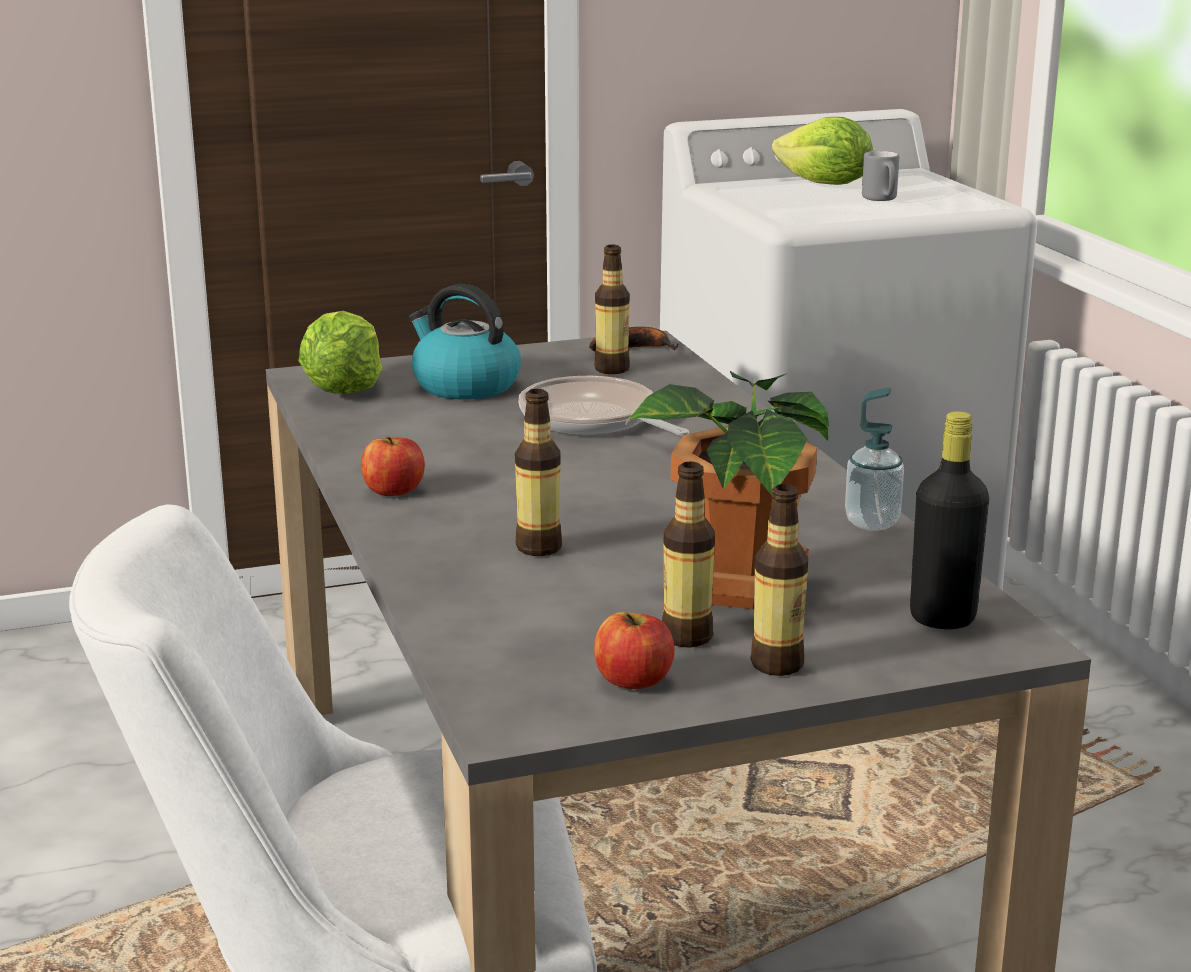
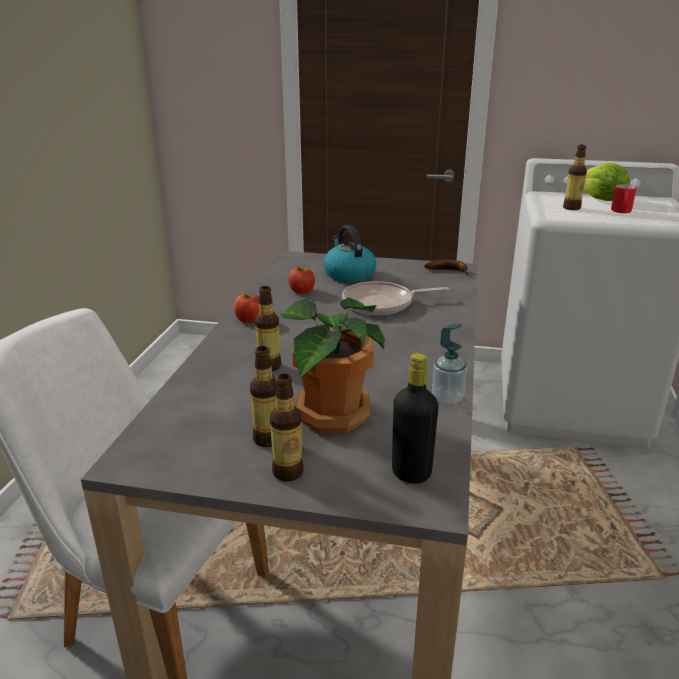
camera: 30 degrees right, 5 degrees up
(344, 389) = (297, 266): lettuce -> none
(593, 420) = (382, 304): frying pan -> frying pan turned 90 degrees counterclockwise
(612, 369) = (425, 279): bottle -> bottle (571, 208)
(633, 680) = (210, 457): apple -> apple (302, 291)
(881, 200) = (621, 212): grey mug -> red mug

